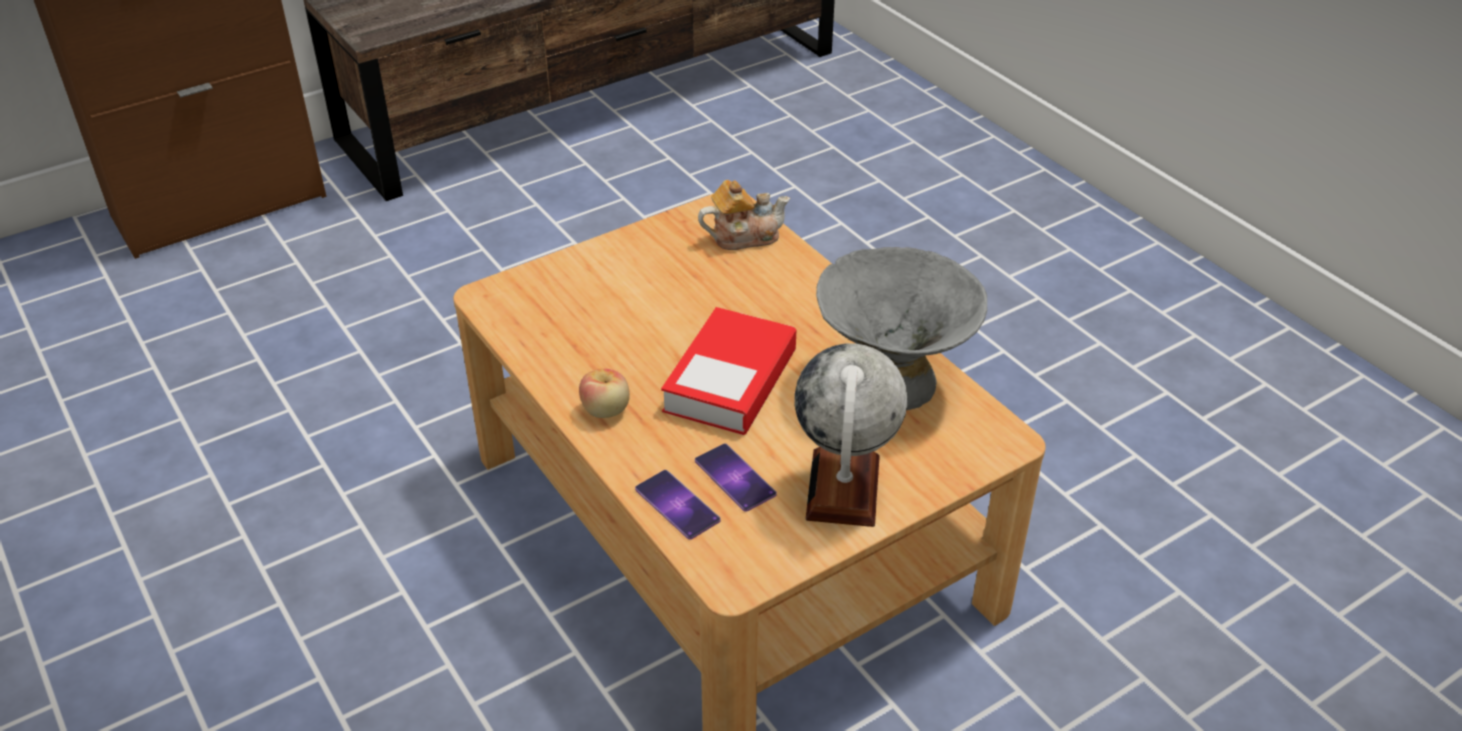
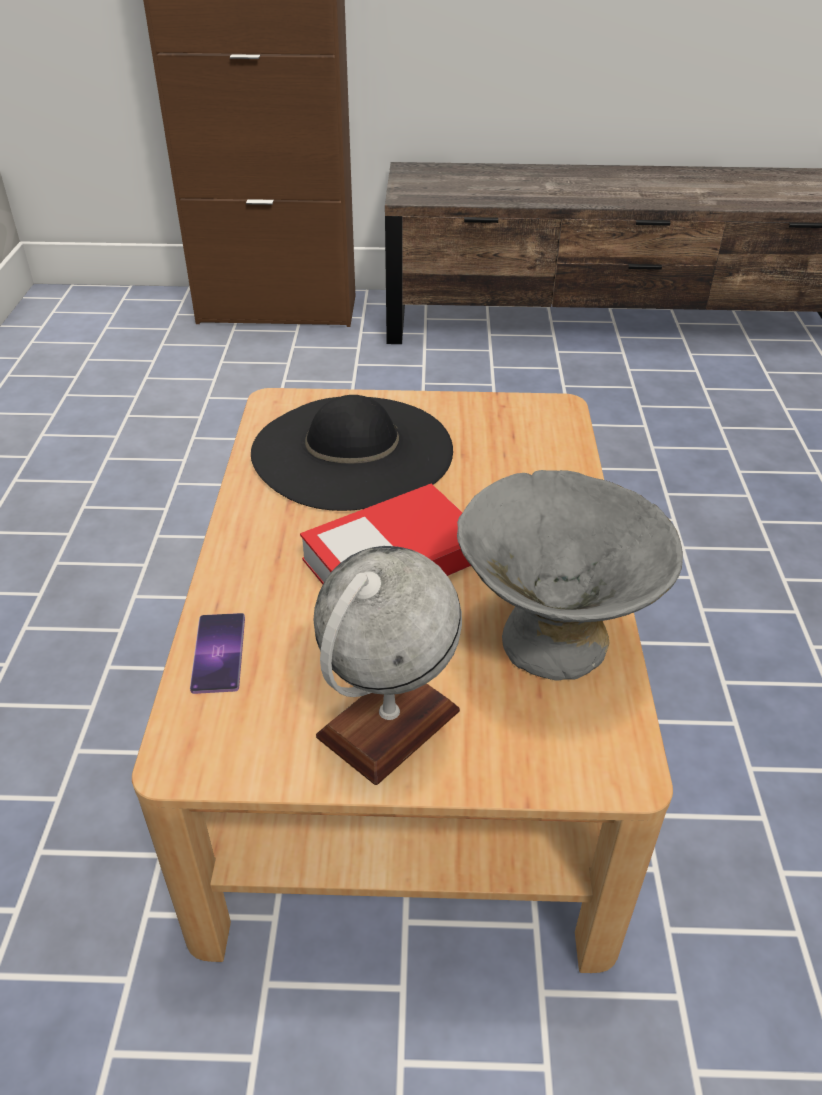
camera: 35 degrees right, 0 degrees up
(603, 310) = (352, 451): none -> black hat
(606, 410) = (258, 535): apple -> none
(735, 477) = (297, 655): phone -> none
(743, 236) = (544, 439): teapot -> none

